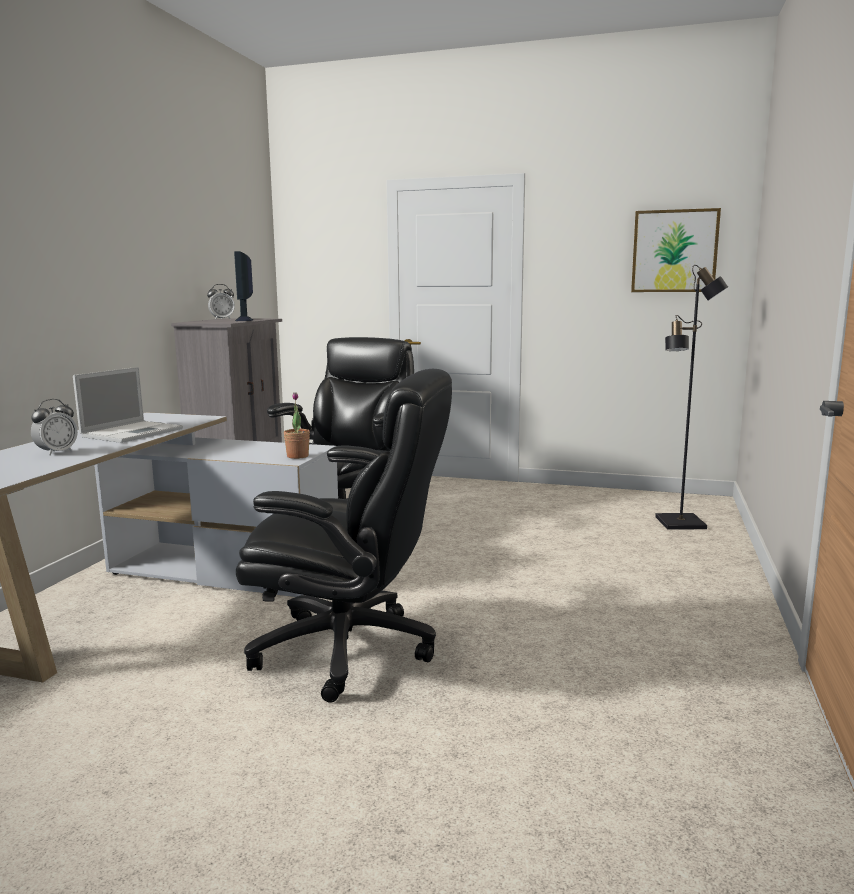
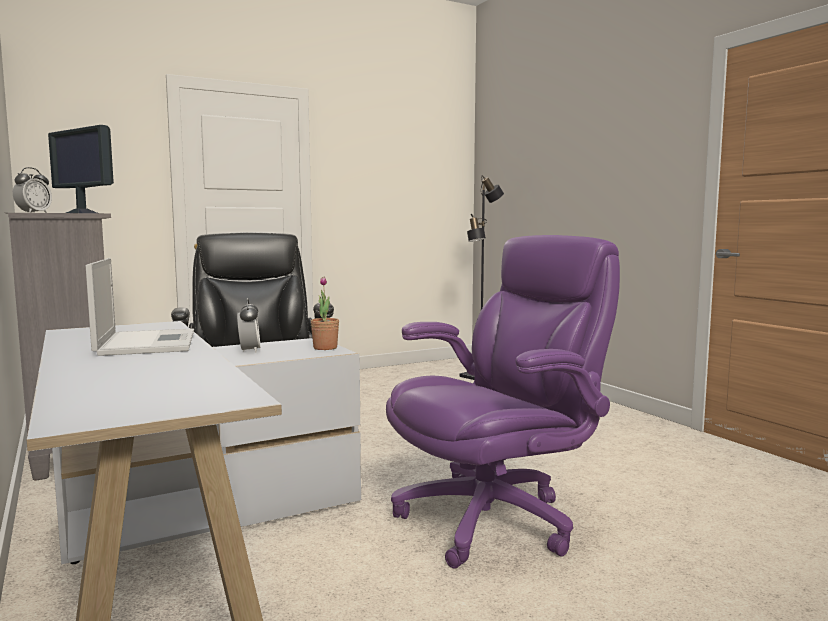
camera: 45 degrees left, 5 degrees down
(57, 452) = (152, 369): alarm clock -> alarm clock (249, 351)
(352, 653) = (494, 520): black office chair -> purple office chair
(674, 251) = (425, 167): picture -> none

